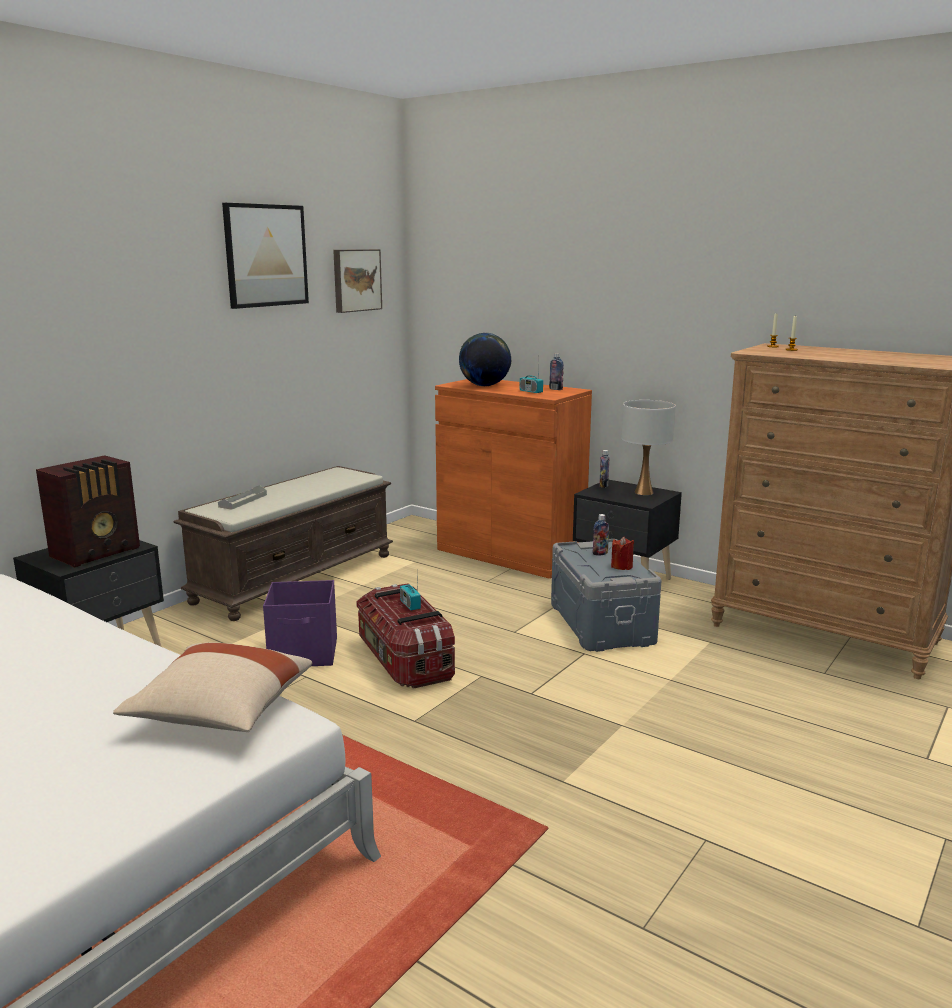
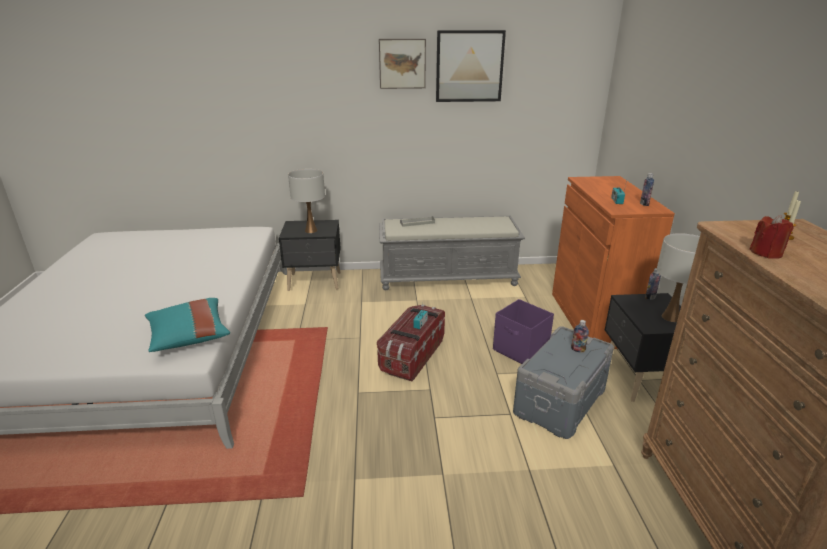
camera: 50 degrees right, 10 degrees up
(98, 552) = (311, 230): radio -> white table lamp
(220, 712) = (189, 336): beige pillow -> turquoise pillow
(295, 577) = (448, 277): brown bench -> grey bench
(304, 653) = (380, 324): purple storage box -> purple storage box (521, 350)
(356, 280) = (552, 86): picture -> picture (402, 63)
(484, 386) = (599, 186): globe -> none
(621, 566) = (571, 367): red candle -> red candle (766, 253)

